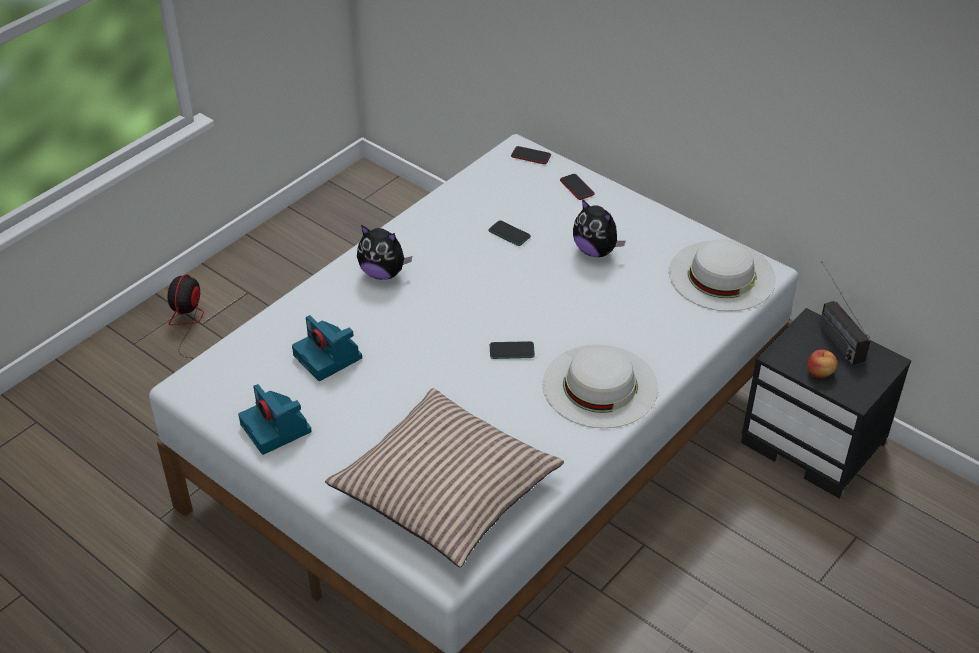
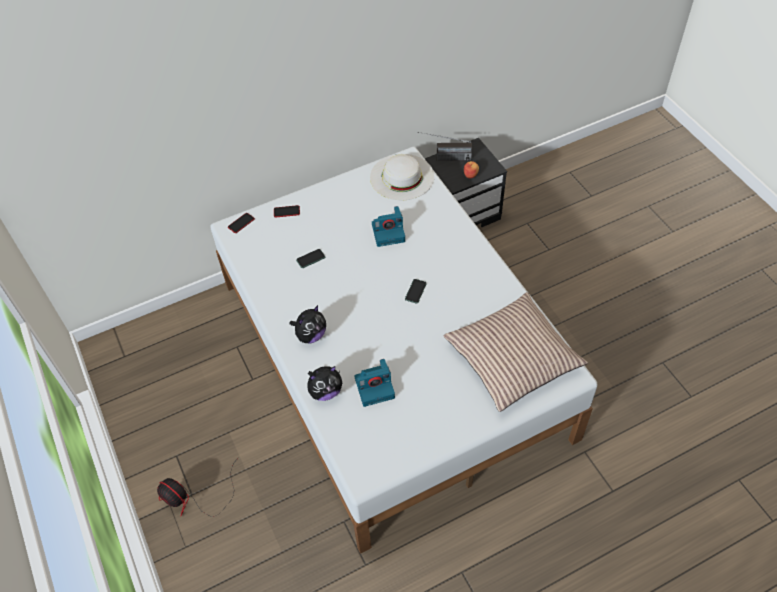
camera: 65 degrees left, 10 degrees up
(277, 428) = (426, 432): camera -> camera (389, 232)
(595, 251) = (350, 223): plush toy -> plush toy (325, 391)
(600, 385) = (463, 261): white hat -> none

